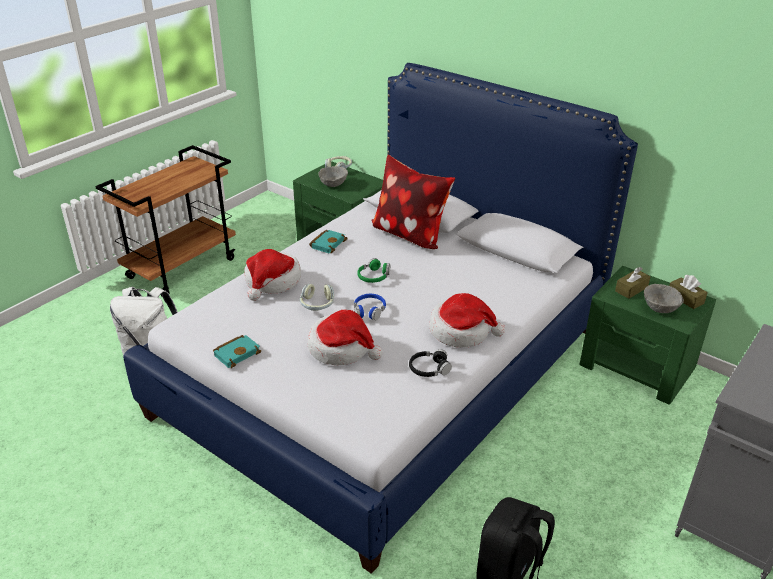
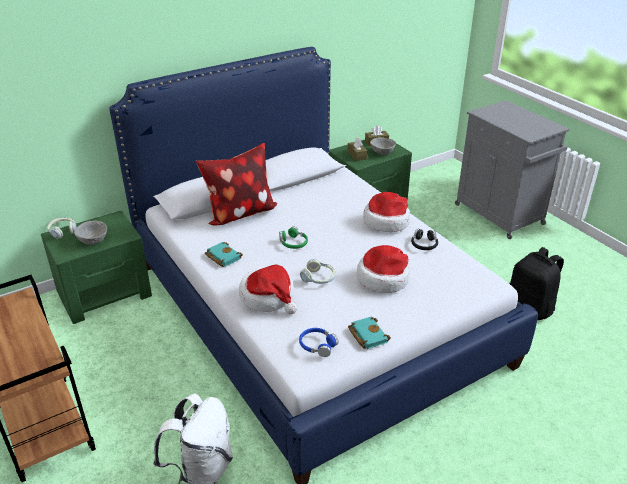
camera: 70 degrees left, 0 degrees up
(369, 311) = (341, 255): blue headphones -> blue headphones (317, 345)

